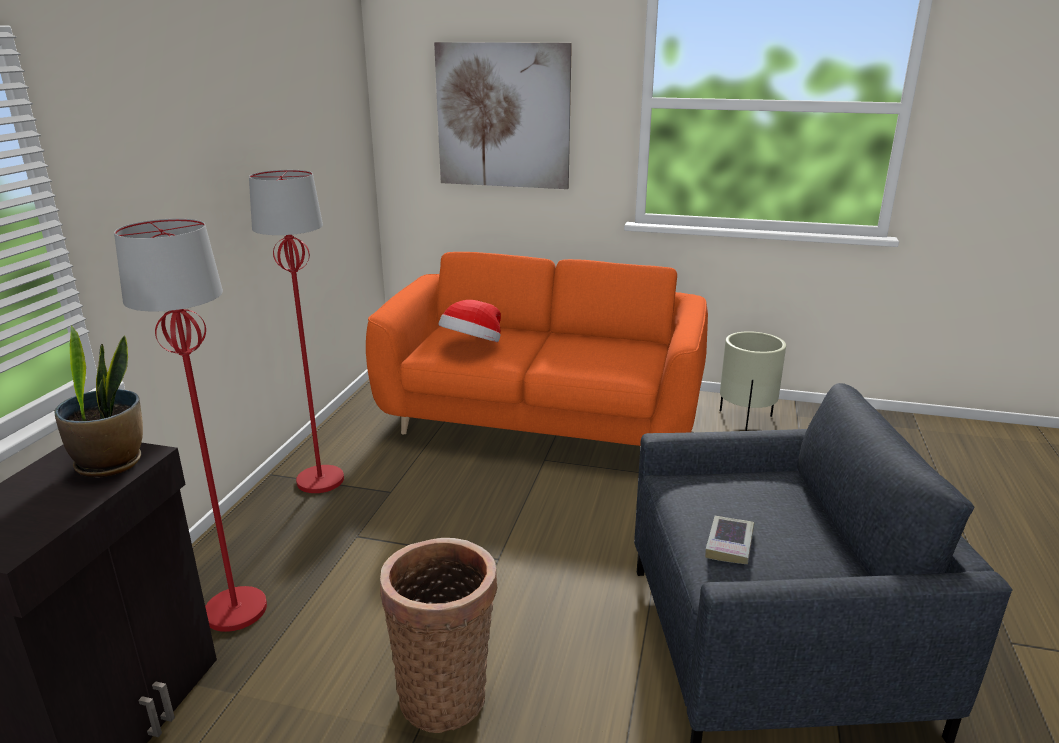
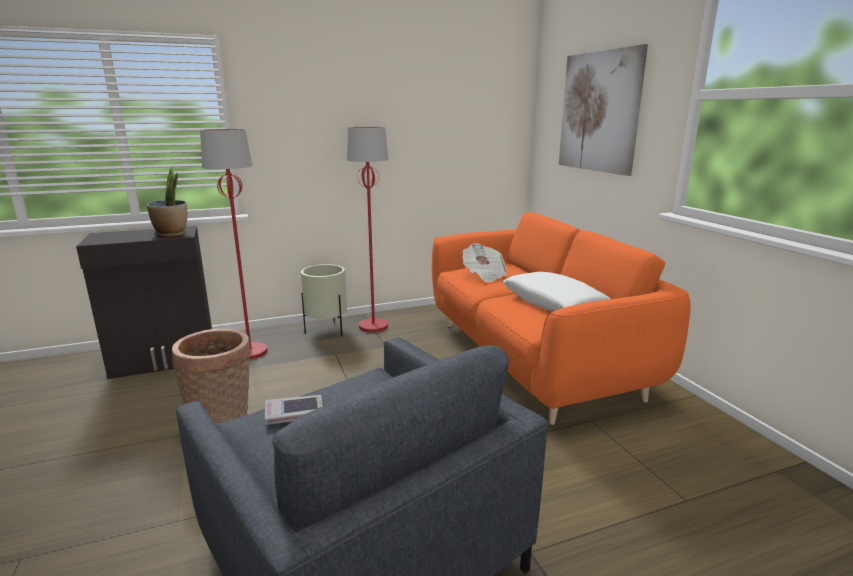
camera: 55 degrees right, 5 degrees down
(472, 346) = (484, 275): hat -> newspaper
(595, 348) = (554, 303): none -> white pillow
(745, 420) = (704, 442): beige planter -> beige planter (327, 330)

